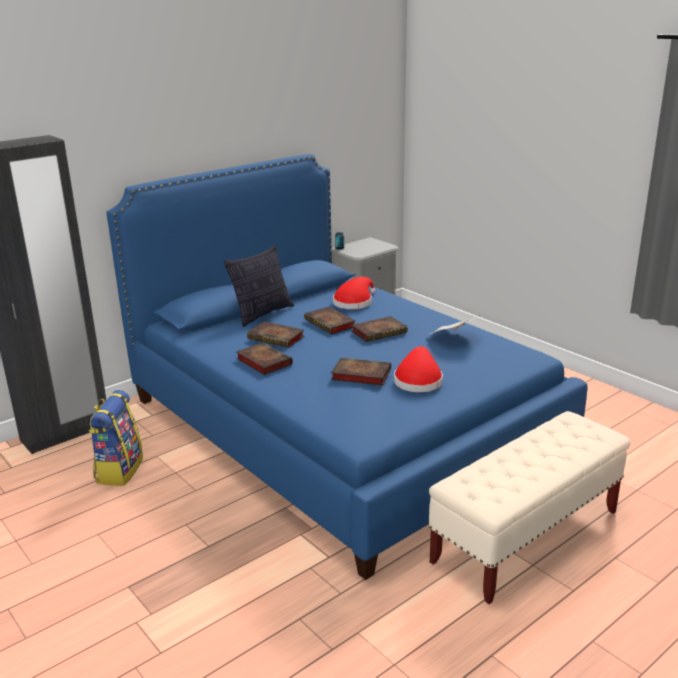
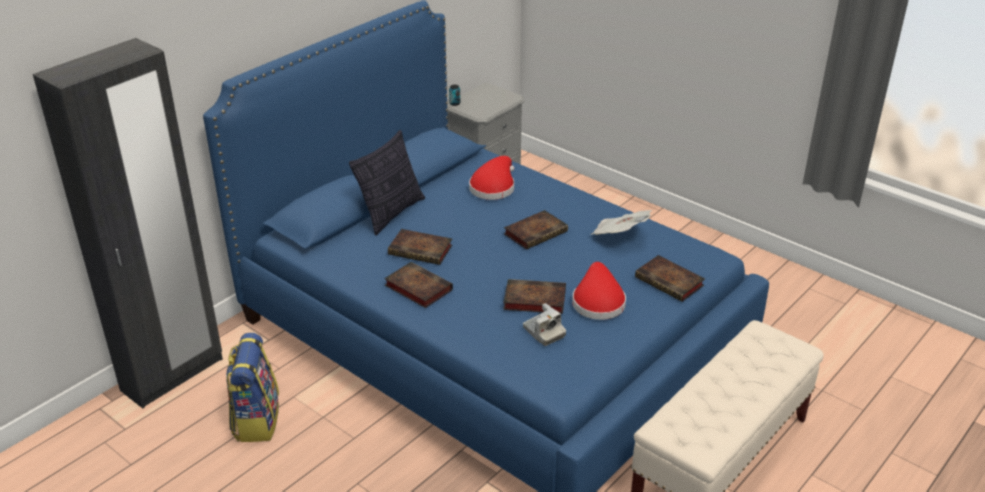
camera: 10 degrees left, 10 degrees up
(331, 324) = (477, 223): book -> book (671, 282)
(361, 397) = (544, 332): none -> camera

